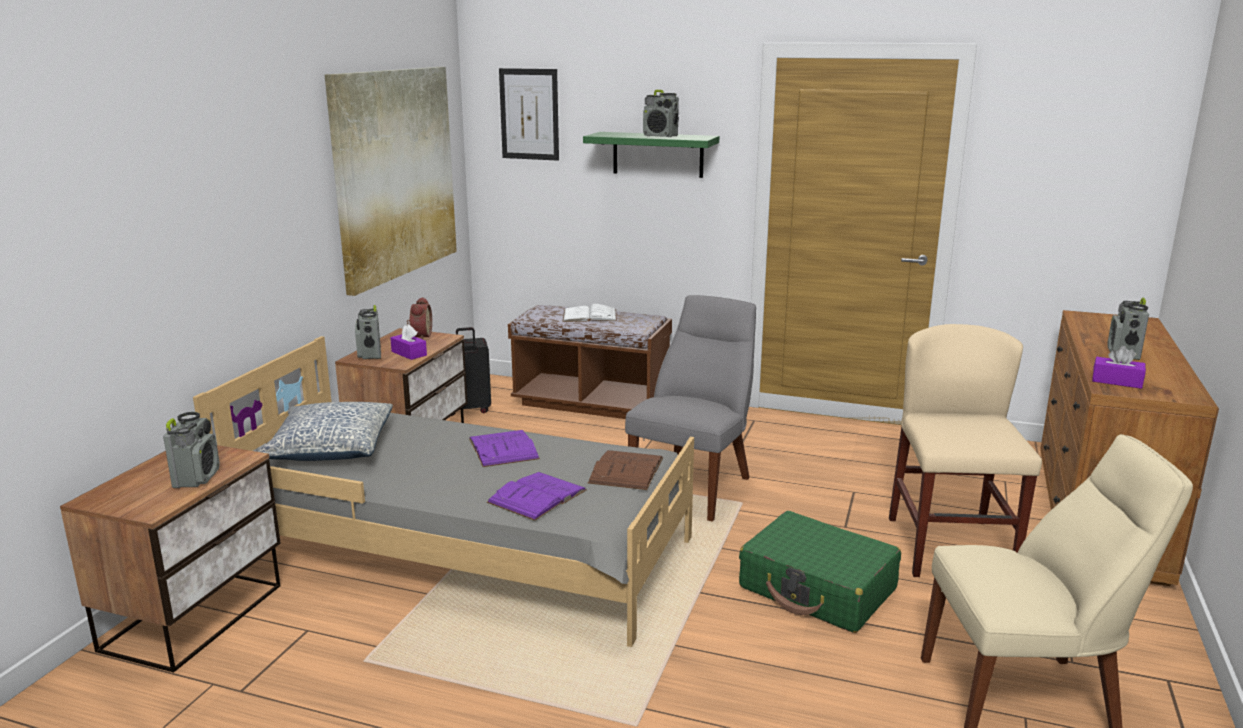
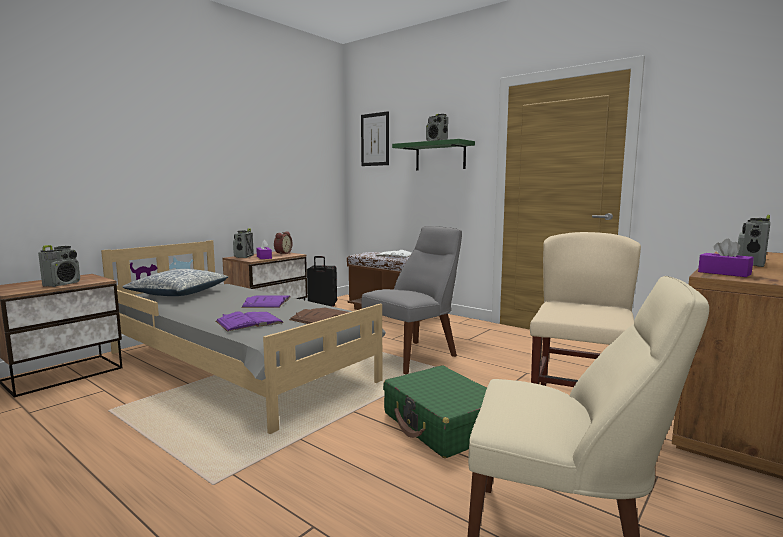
camera: 20 degrees right, 10 degrees down
(394, 174) = (285, 164): picture -> none

